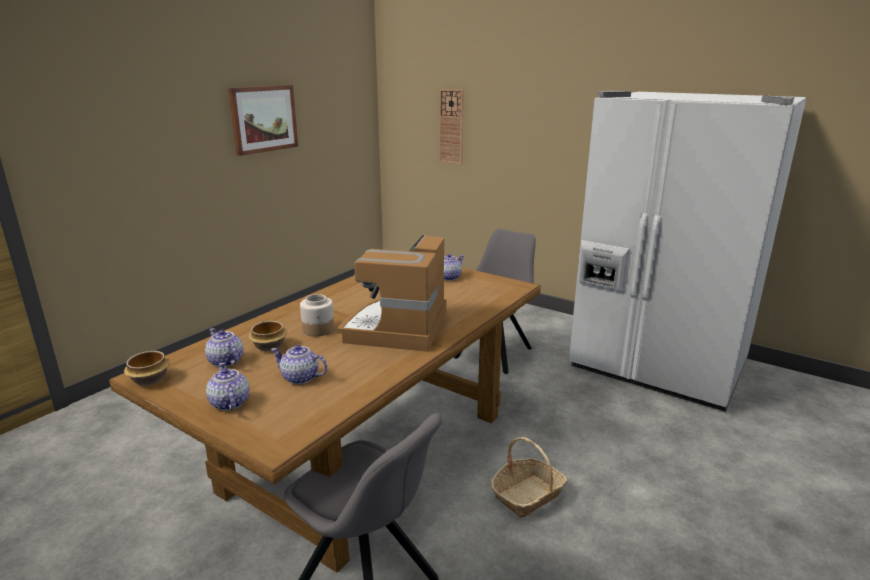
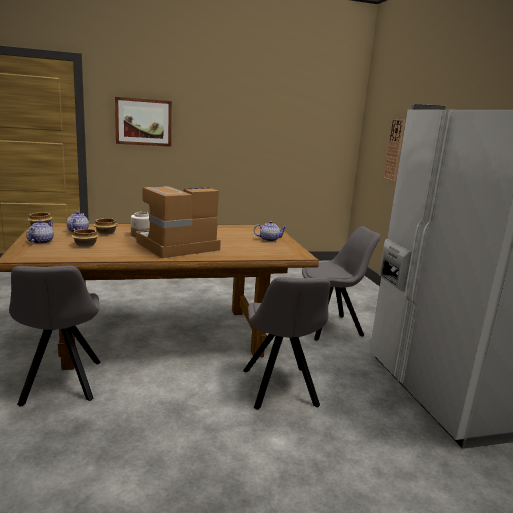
camera: 40 degrees right, 5 degrees down
(264, 119) = (251, 126): picture -> picture (143, 122)
(300, 378) = (85, 245): teapot -> bowl
(528, 495) = (204, 399): basket -> none
(560, 440) = (280, 388): none -> grey chair

